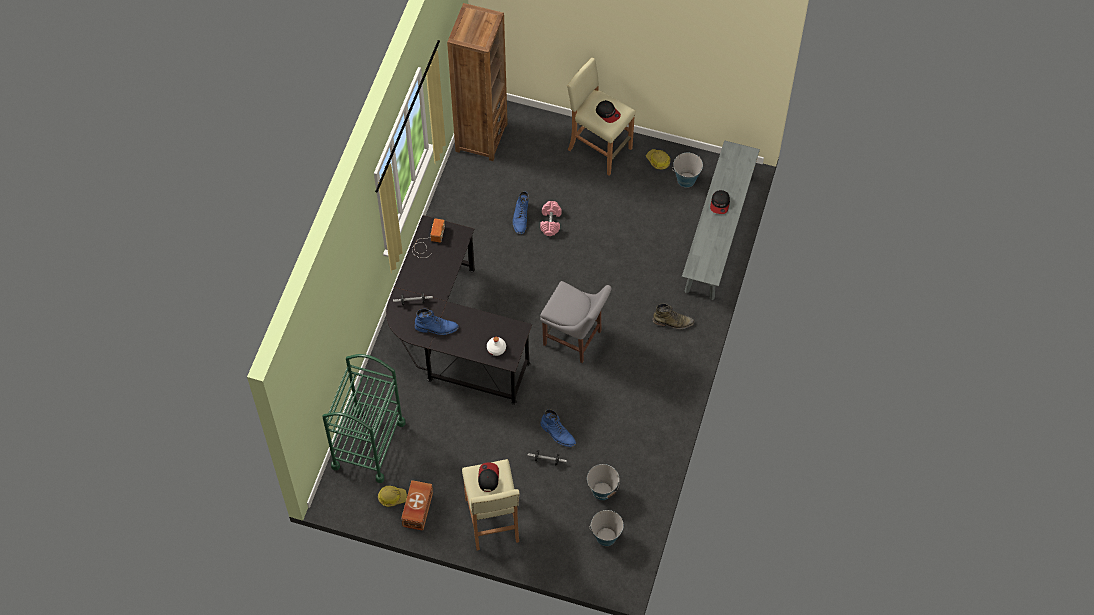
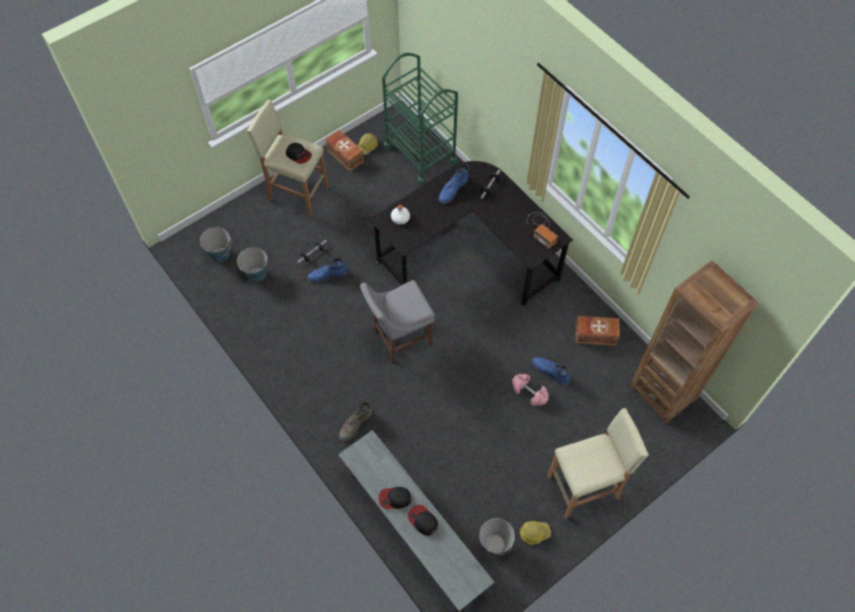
camera: 125 degrees right, 0 degrees up
(463, 205) = (595, 334): none -> brown storage box
(608, 113) = (587, 463): cap -> cap (394, 498)

